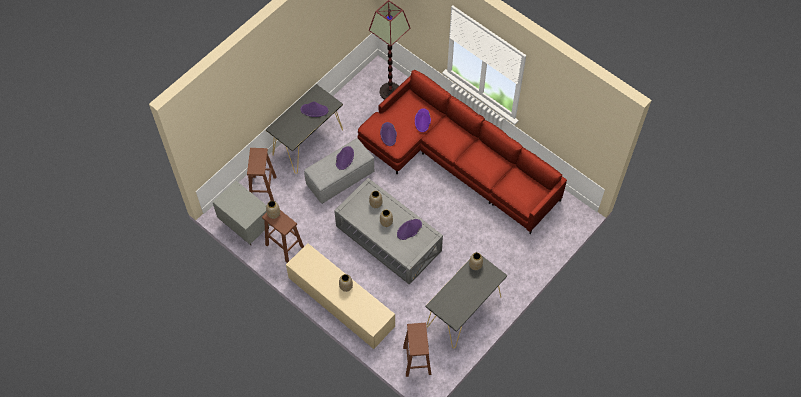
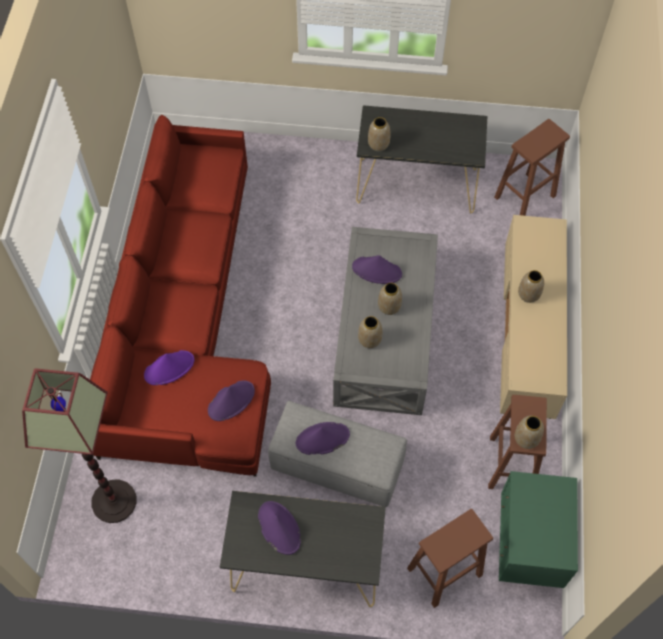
camera: 125 degrees left, 0 degrees up
(246, 226) = (527, 547): grey nightstand -> green nightstand

